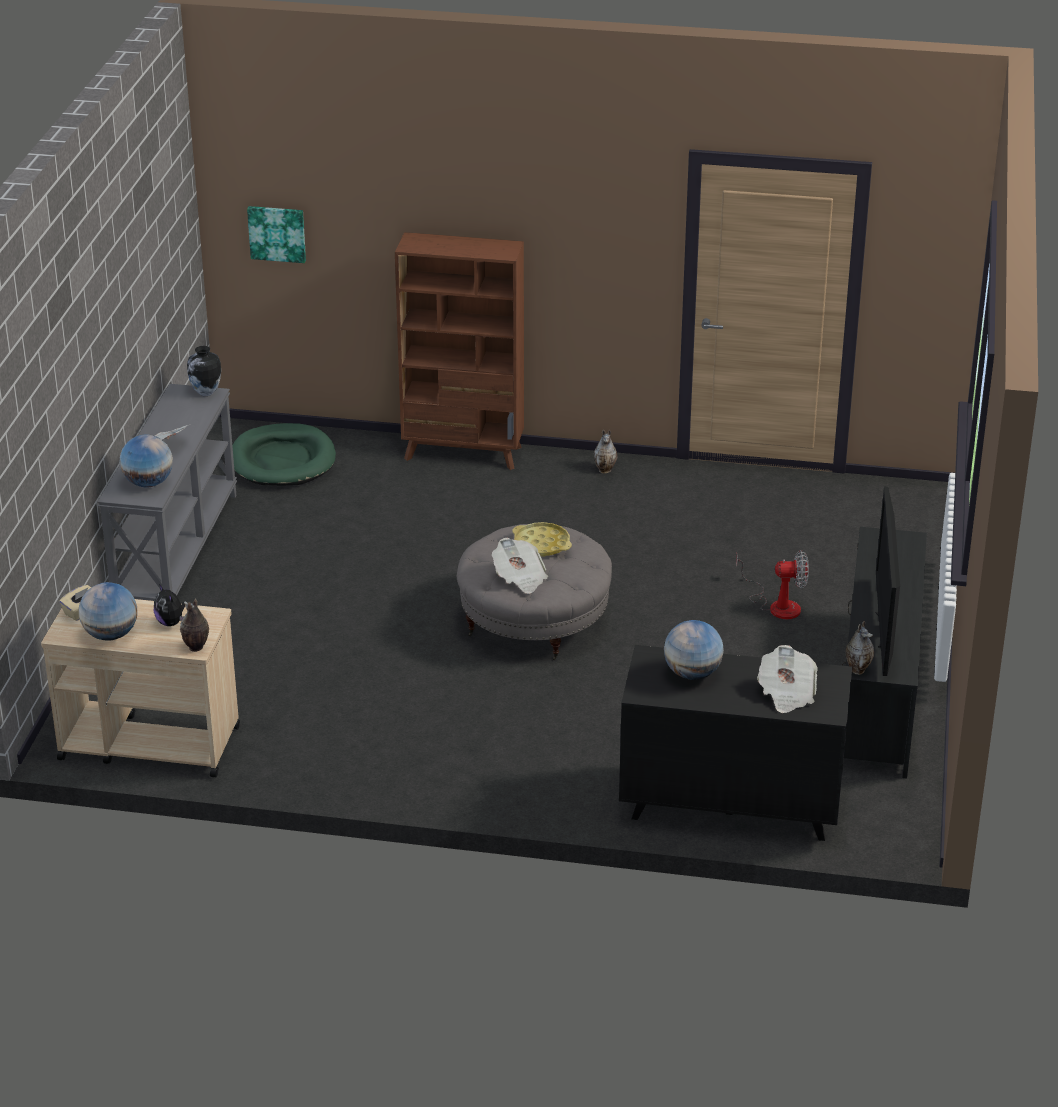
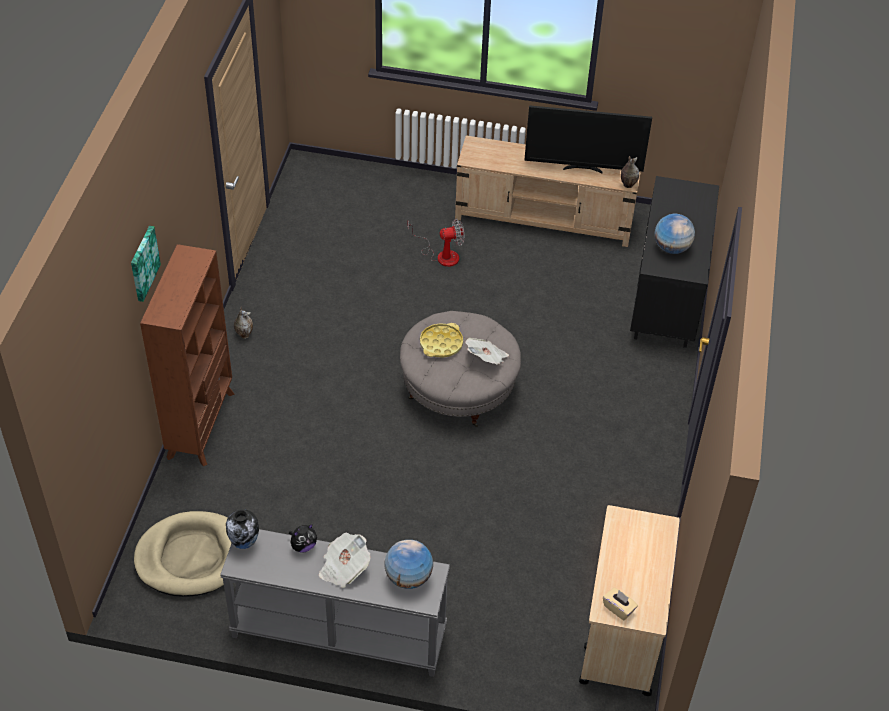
camera: 90 degrees left, 15 degrees up
(111, 635) = (650, 584): globe -> none
(171, 623) = (630, 544): plush toy -> plush toy (303, 546)
(195, 648) = (663, 525): vase -> none
(277, 233) = (91, 428): picture -> picture (143, 263)
(283, 460) = (191, 557): green dog bed -> beige dog bed
(777, 605) = (441, 255): fan -> fan turned 75 degrees clockwise
(786, 694) = (689, 207): newspaper -> none
(877, 693) = (545, 218): black tv stand -> beige tv stand

